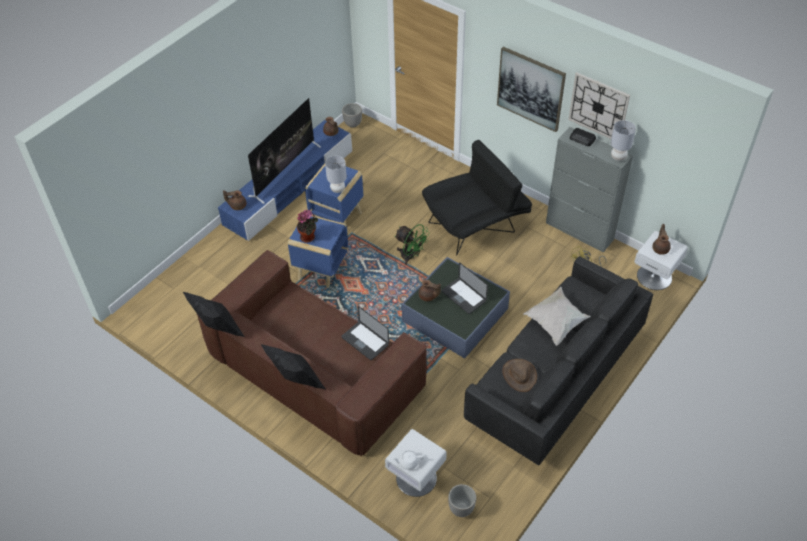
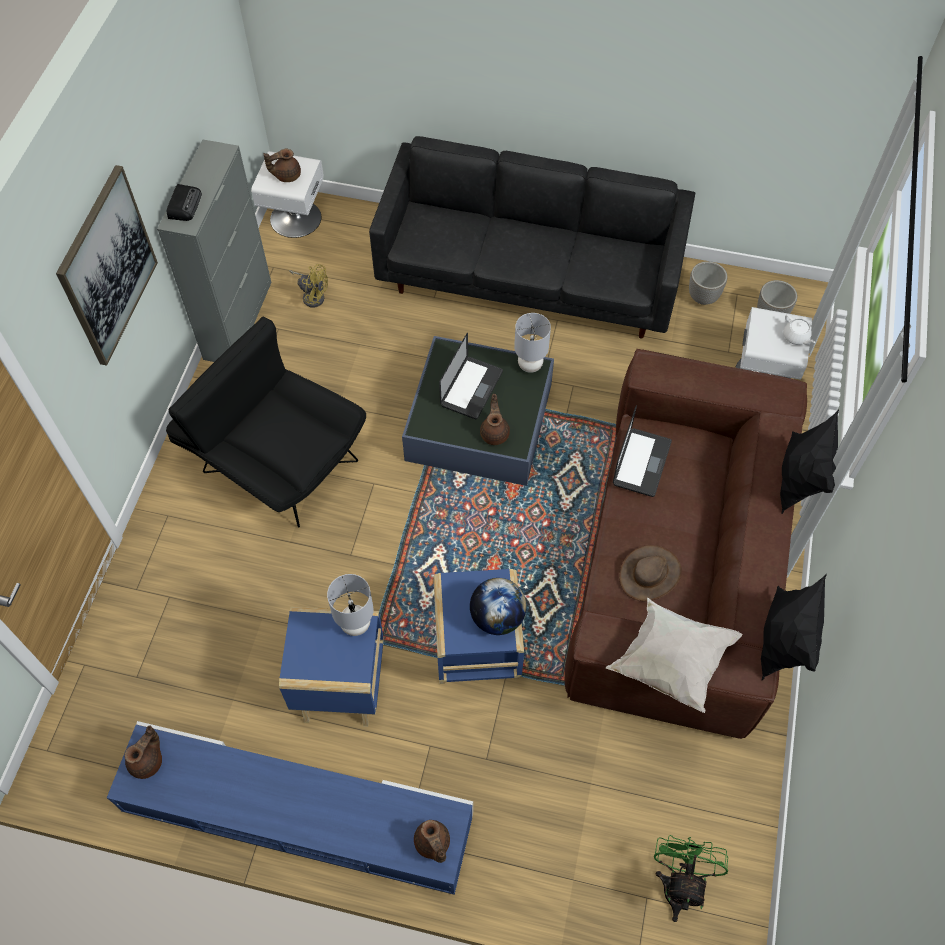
camera: 115 degrees left, 10 degrees up
(285, 171) = (296, 799): television -> none
(309, 237) = (497, 617): potted plant -> globe
(353, 124) = (59, 778): planter -> planter (703, 297)
(411, 257) = (389, 524): green fan -> green fan (679, 883)
(519, 375) = (597, 261): brown hat -> brown hat (650, 574)
(556, 322) = (486, 247): white pillow -> white pillow (670, 662)
(598, 107) = (155, 143): wall clock -> none
(618, 157) = (214, 154): grey table lamp -> grey table lamp (529, 365)

